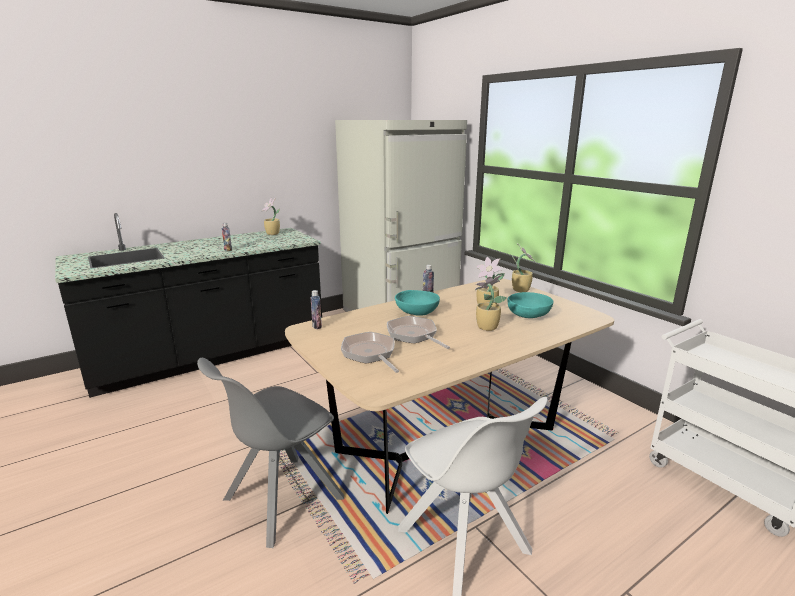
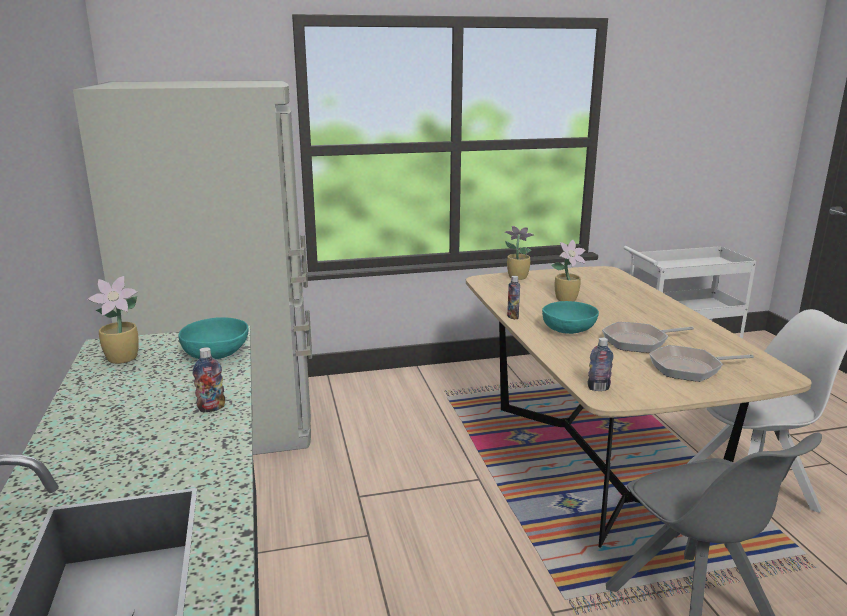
camera: 70 degrees left, 0 degrees up
(486, 327) = (623, 309): potted plant -> none
(529, 315) = (594, 289): turquoise bowl -> turquoise bowl (217, 353)

